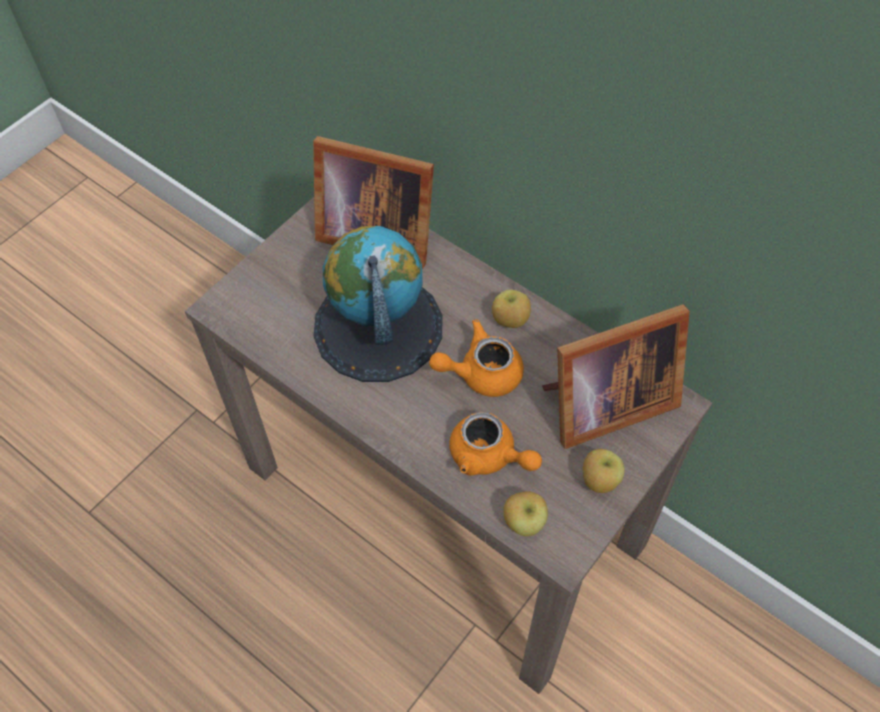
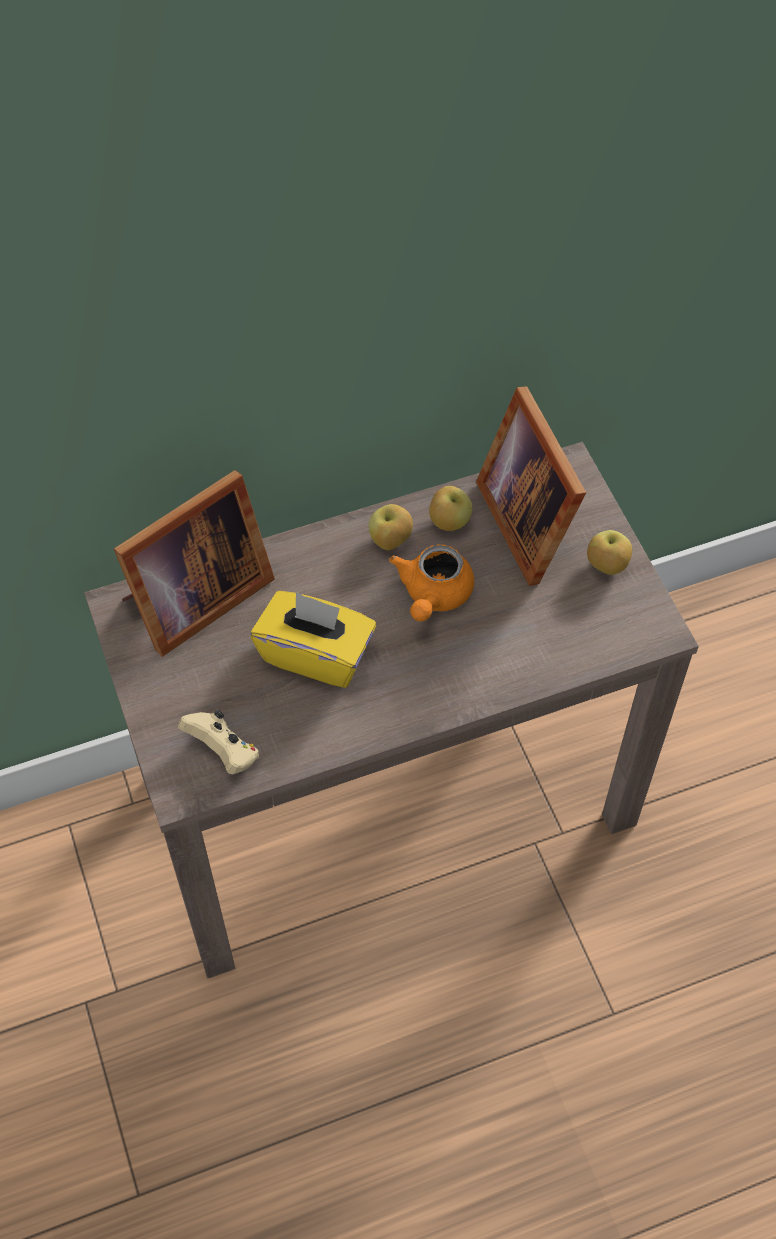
camera: 60 degrees left, 0 degrees up
(262, 315) = (223, 752): none -> beige game controller
(377, 327) = (316, 654): globe -> yellow tissue box
(489, 456) = (528, 636): orange teapot -> none
(524, 522) = (612, 644): apple -> apple (449, 522)
(603, 404) = (531, 519): picture frame -> picture frame turned 150 degrees clockwise

